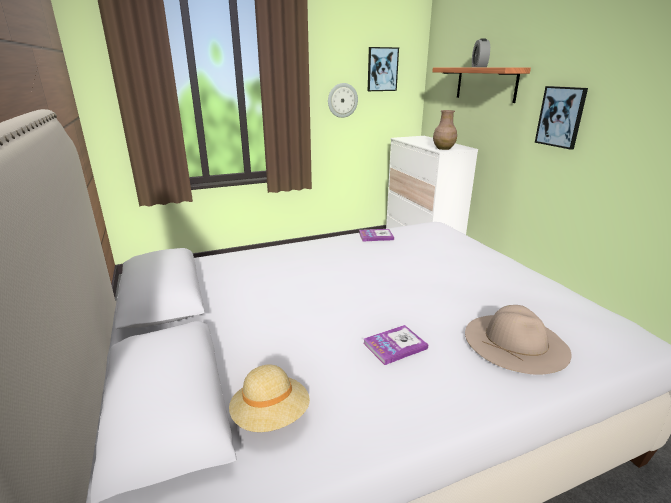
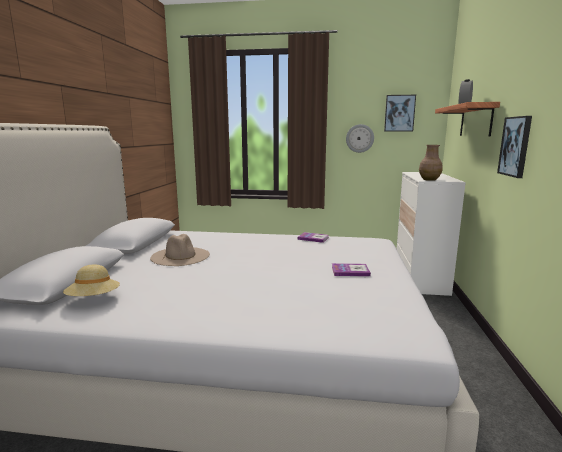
camera: 30 degrees right, 10 degrees down
(395, 345) = (211, 291): book -> book (350, 271)
(515, 342) = (294, 309): beige hat -> beige hat (180, 256)

